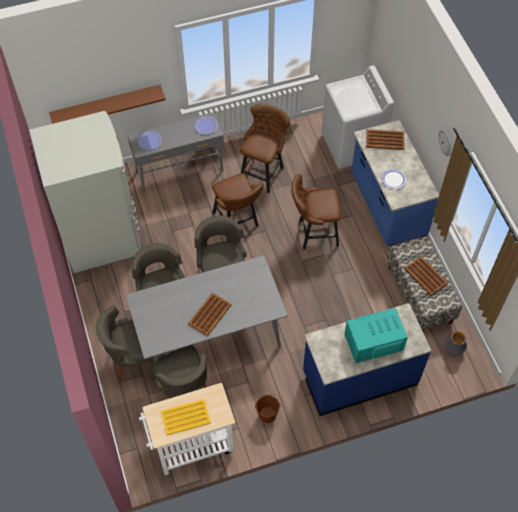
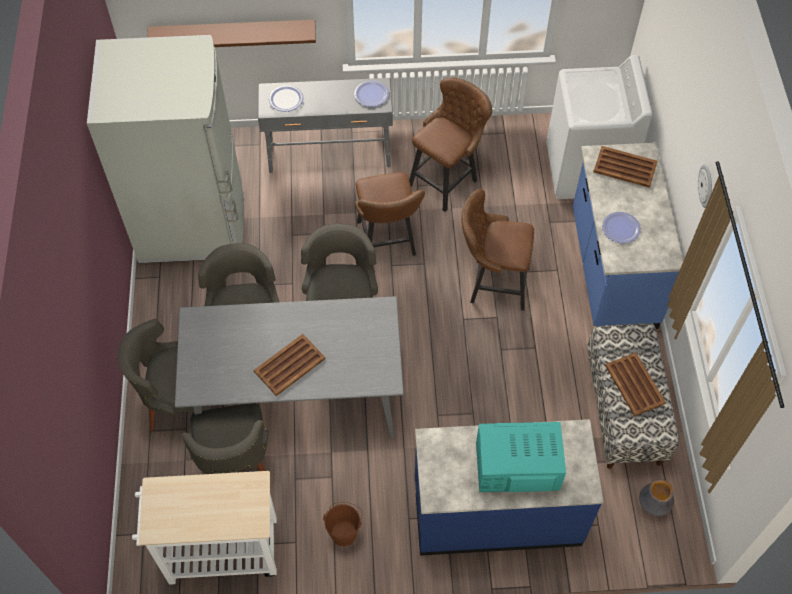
camera: 15 degrees right, 0 degrees up
(185, 417) = (199, 509): yellow tray -> none

